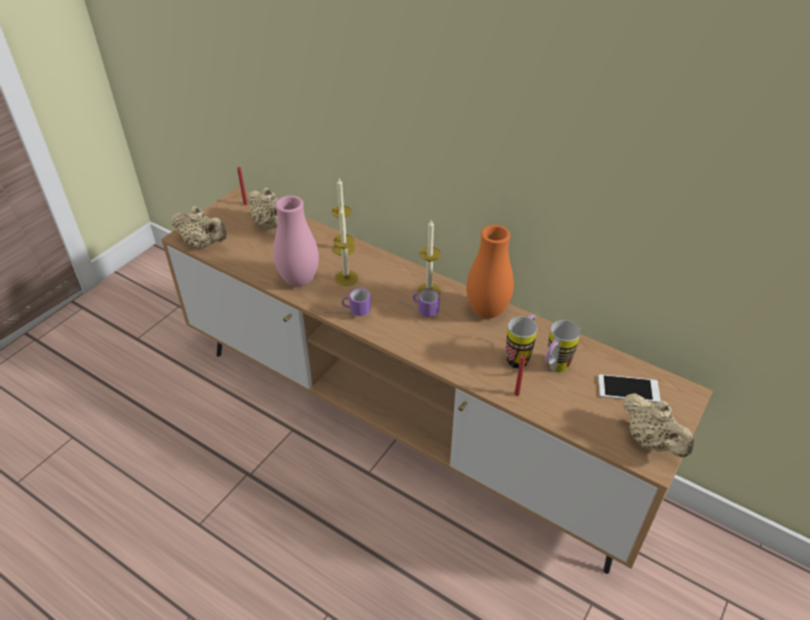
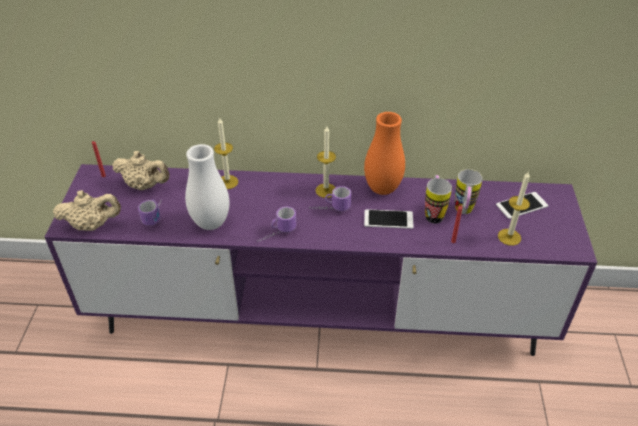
camera: 30 degrees left, 0 degrees up
(259, 255) = (155, 215): none -> mug
(299, 280) = (211, 223): pink vase -> white vase
(346, 278) = (250, 206): candle -> candle (509, 237)
(406, 424) = (319, 316): brown tv stand -> purple tv stand
(467, 344) = (388, 219): none -> phone
(650, 441) = (563, 235): beige teapot -> none

